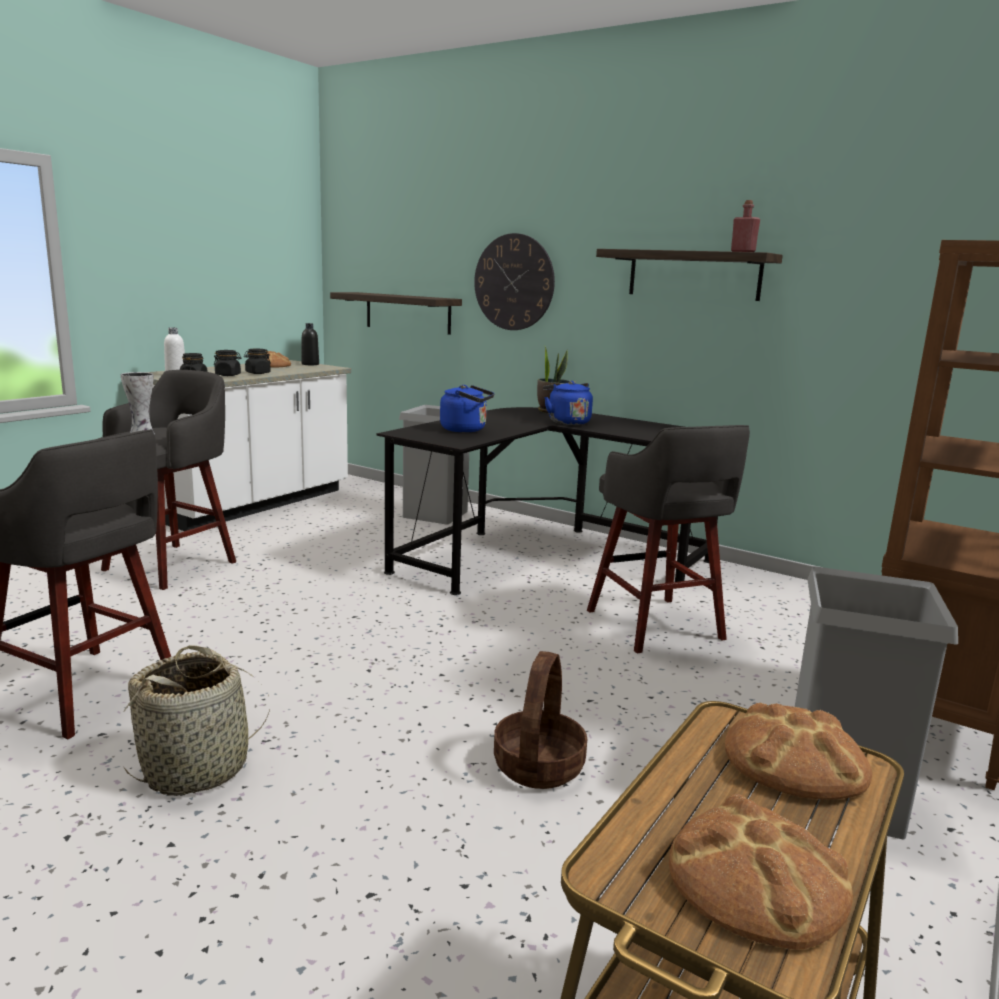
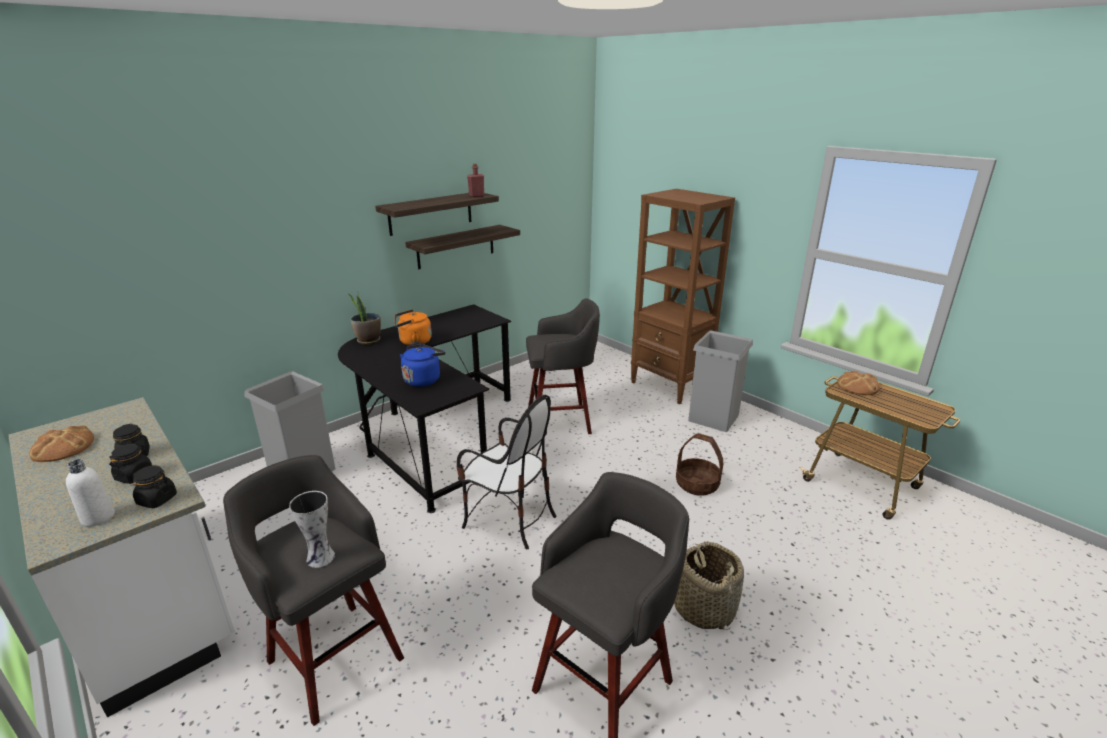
camera: 75 degrees left, 10 degrees up
(310, 364) = (82, 420): black bottle -> none
(382, 613) = (509, 520): none -> chair
(408, 313) = (147, 312): shelf -> shelf (456, 246)
(514, 282) = (283, 249): wall clock -> none
(567, 422) = (413, 342): blue kettle -> orange kettle
(757, 878) = (917, 404): bread -> none

